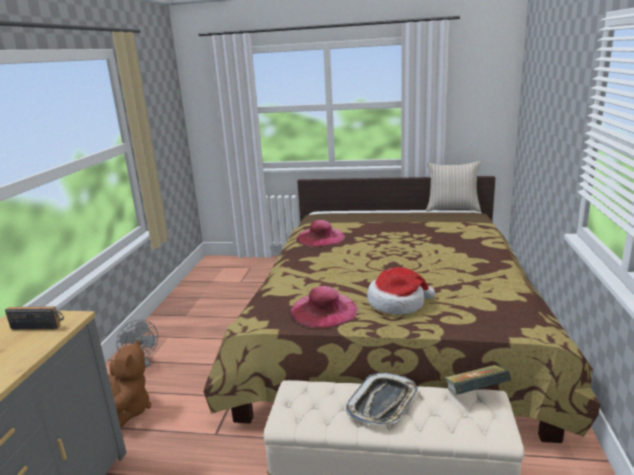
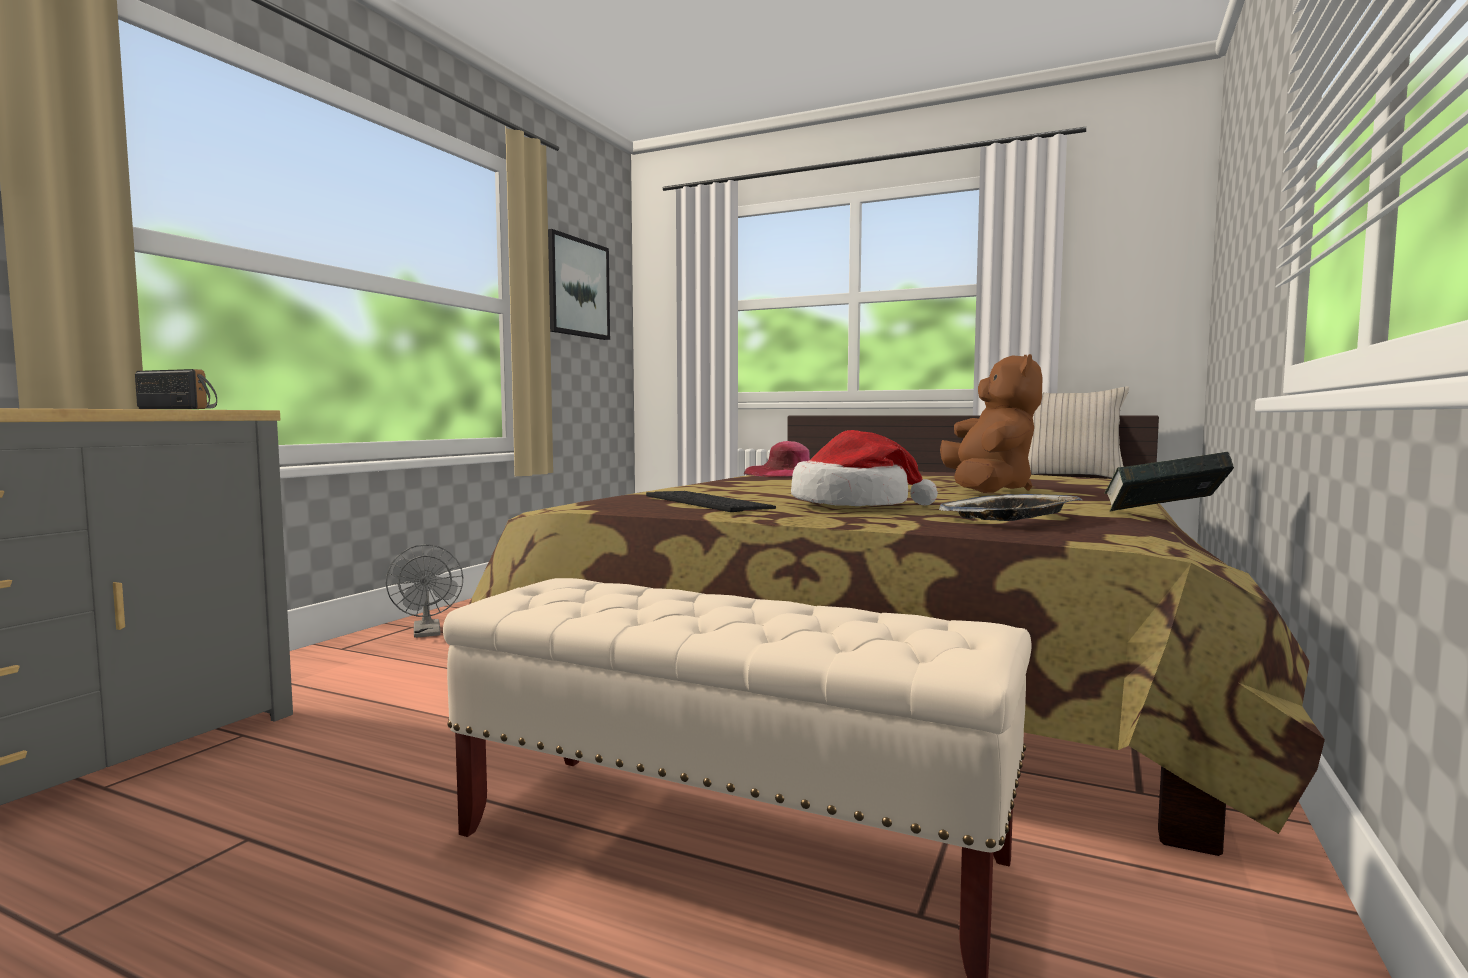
camera: 15 degrees right, 15 degrees down
(127, 411) = (350, 674): brown plush toy -> brown plush toy (988, 490)
(157, 113) = (576, 288): none -> picture
(323, 310) = (702, 502): pink hat -> keyboard
(383, 403) = (718, 606): tray -> tray (1011, 517)
(475, 394) = (942, 618): book -> book (1163, 515)

